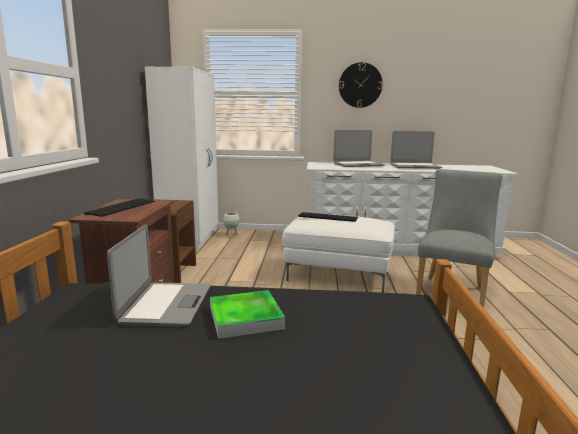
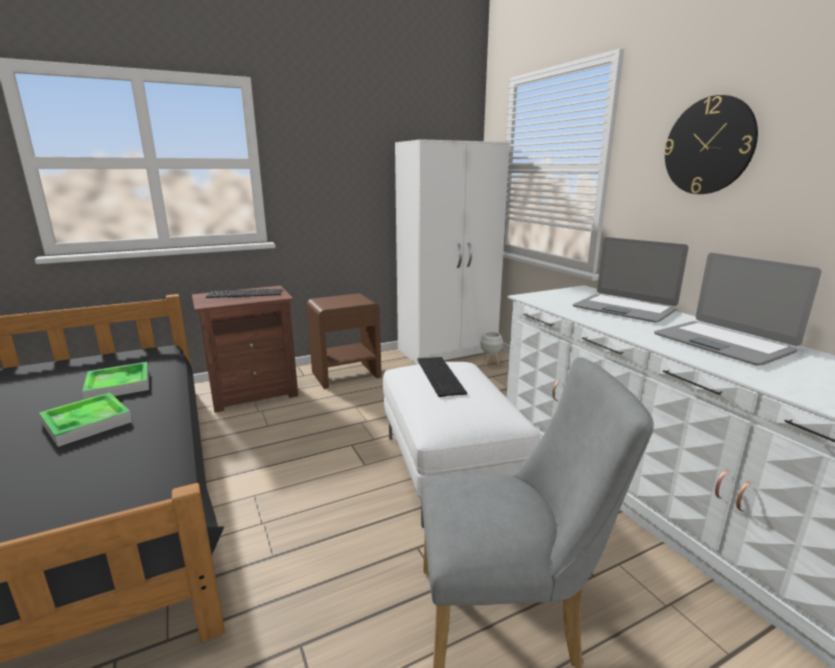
camera: 60 degrees right, 5 degrees up
(166, 304) = (119, 385): laptop -> tray

